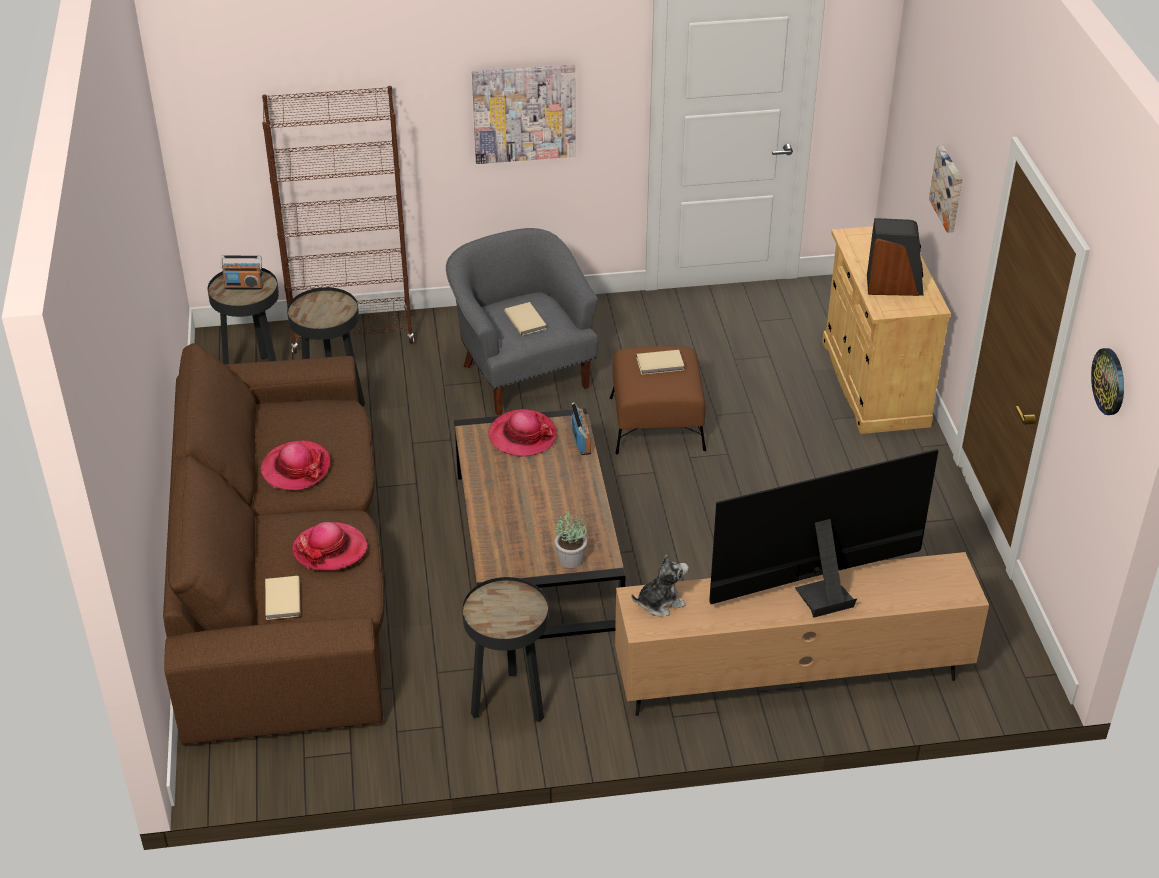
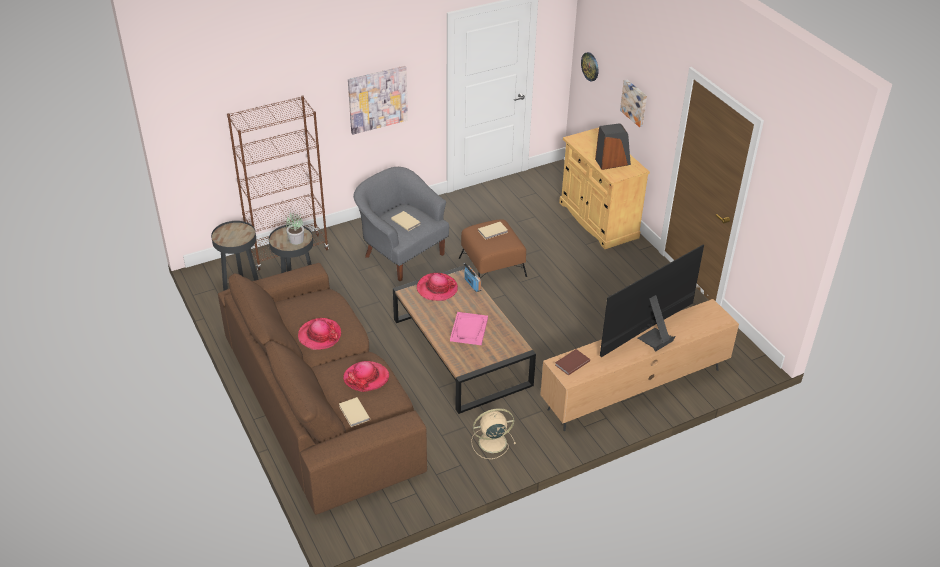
camera: 20 degrees left, 0 degrees up
(244, 286) = (233, 234): radio -> none
(508, 703) = (491, 442): black side table -> beige fan
(538, 512) = (469, 329): none -> pink tray
(571, 558) = (501, 351): potted plant -> potted plant (296, 240)
(660, 602) = (571, 363): plush toy -> brown book
(1109, 381) = (791, 189): wall clock -> wall clock (590, 66)

